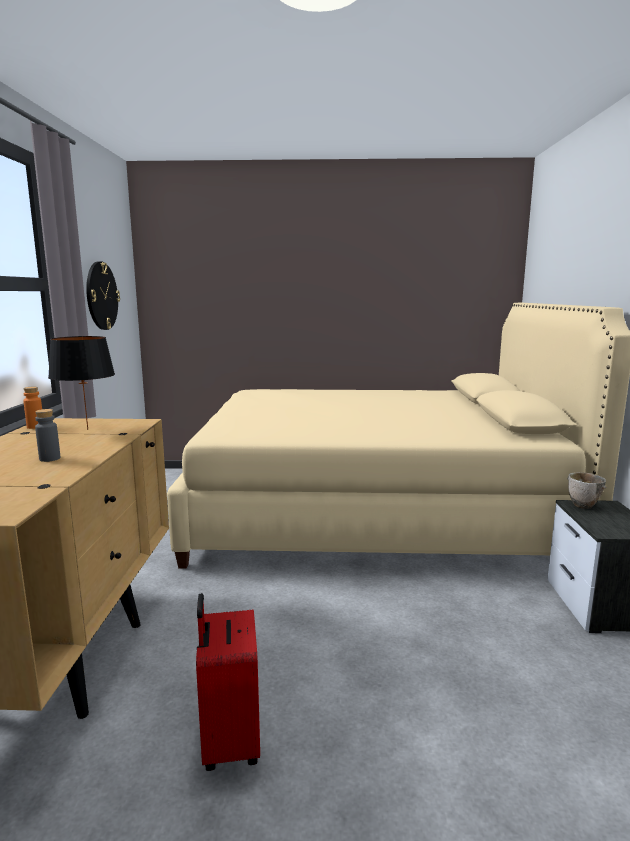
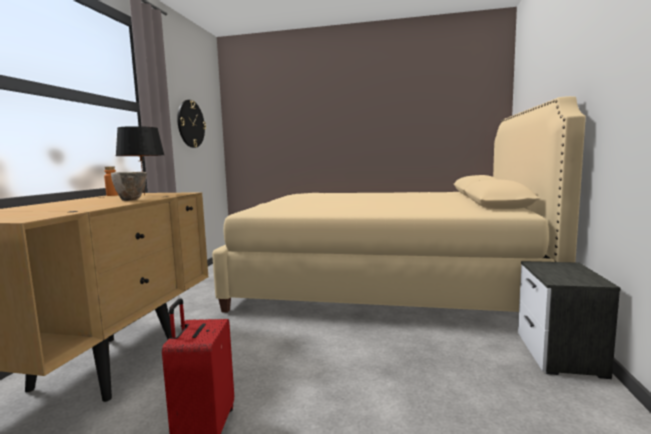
camera: 10 degrees right, 5 degrees down
(50, 459) = (97, 203): grey bottle -> none
(584, 506) = (545, 265): bowl -> bowl (131, 200)

